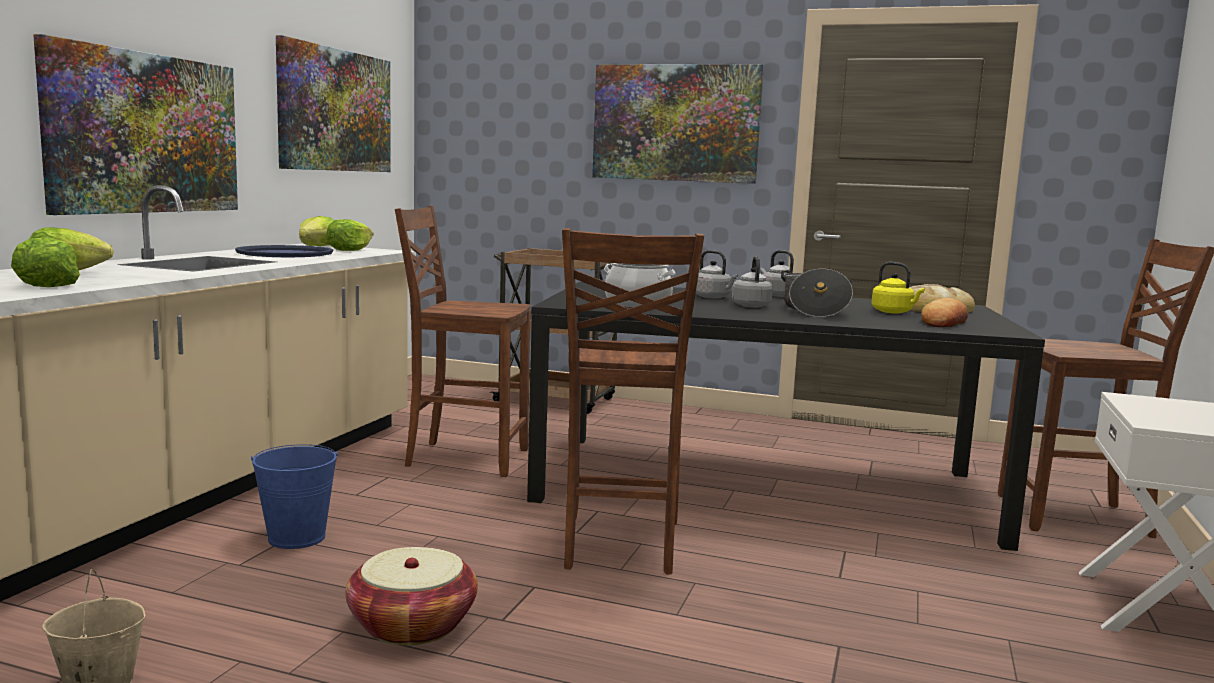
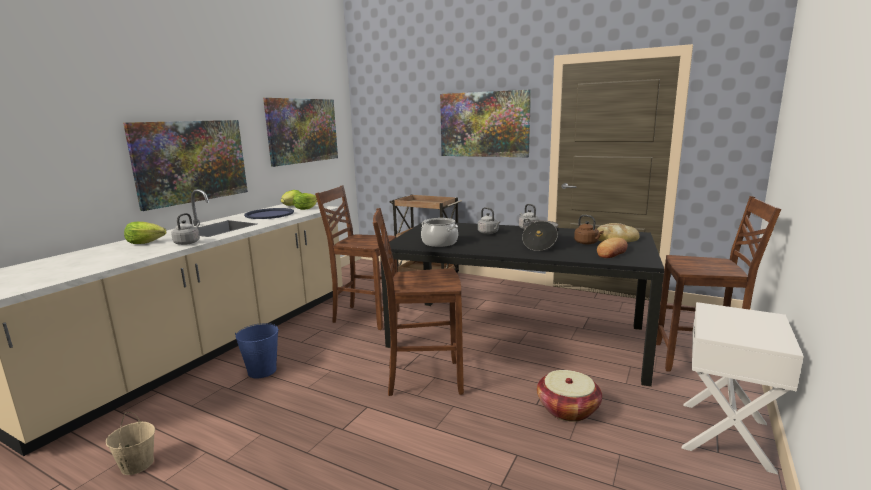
camera: 10 degrees right, 5 degrees up
(47, 285) = (125, 256): lettuce -> none
(412, 625) = (296, 431): basket -> basket (568, 409)
(618, 545) = (422, 378): brown chair -> brown chair turned 75 degrees clockwise
(751, 305) = (505, 240): grey kettle -> grey kettle (188, 242)
(894, 312) = (587, 243): yellow kettle -> brown kettle

